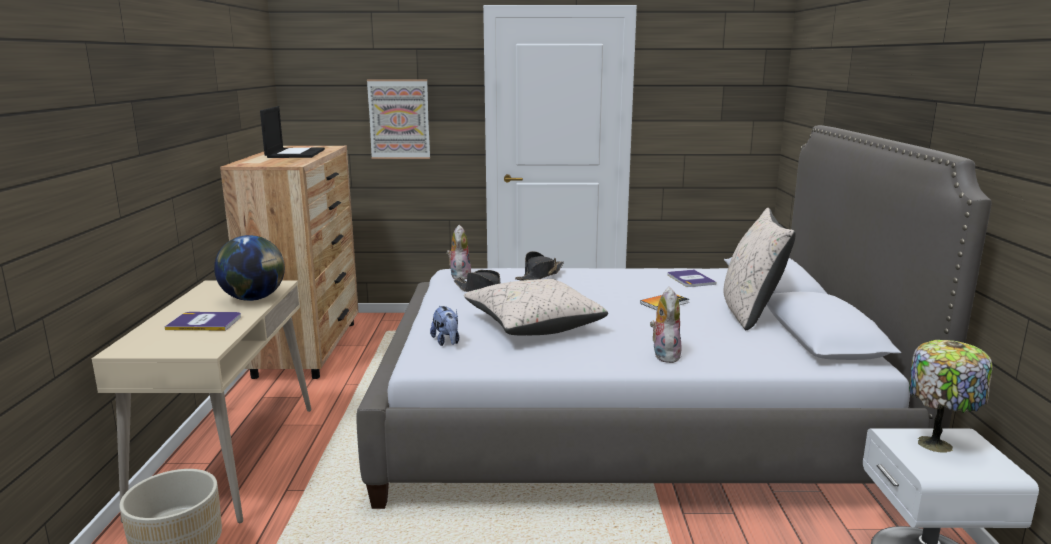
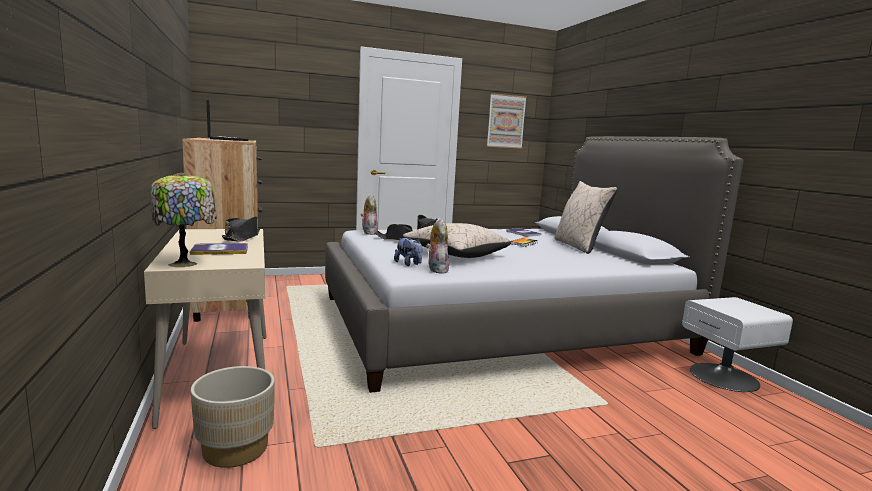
camera: 20 degrees left, 5 degrees down
(254, 298) = (242, 237): globe -> black hat
(399, 119) = (294, 125): picture -> picture (506, 121)
(664, 355) = (558, 265): plush toy -> plush toy (436, 270)
(937, 444) = (728, 304): table lamp -> table lamp (185, 264)

